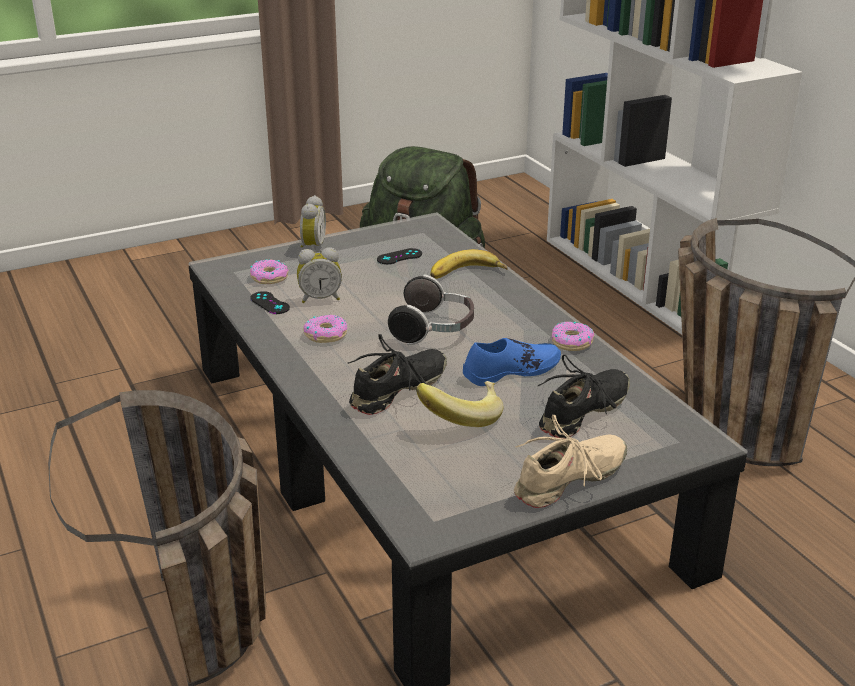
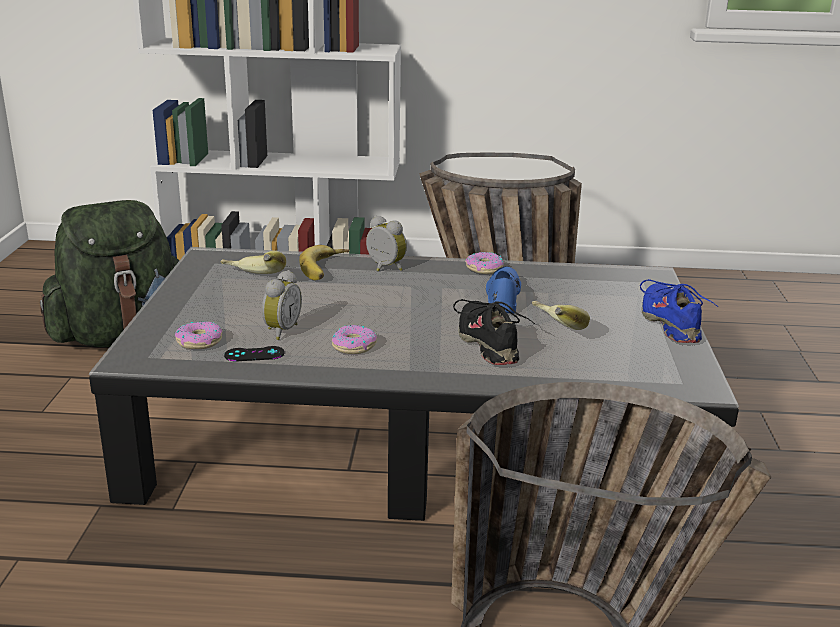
camera: 60 degrees left, 5 degrees down
(311, 248) = (169, 309): alarm clock -> alarm clock (384, 268)
(399, 257) = (252, 281): black game controller -> banana
(434, 329) = (403, 304): headphones -> none
(570, 481) = (671, 323): beige shoe -> blue shoe
(584, 413) = (588, 294): black shoe -> none

